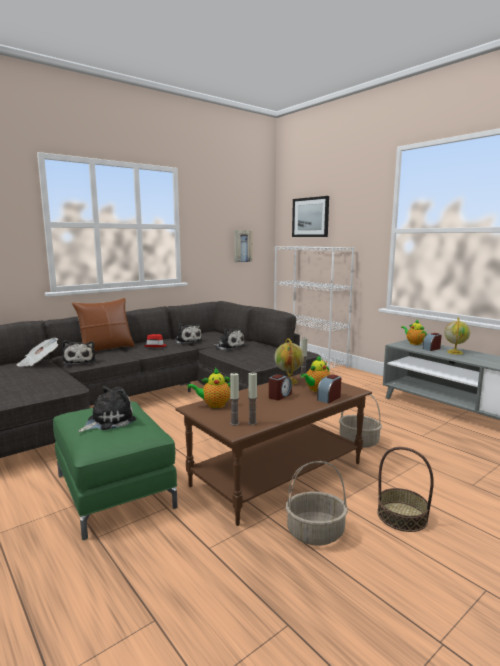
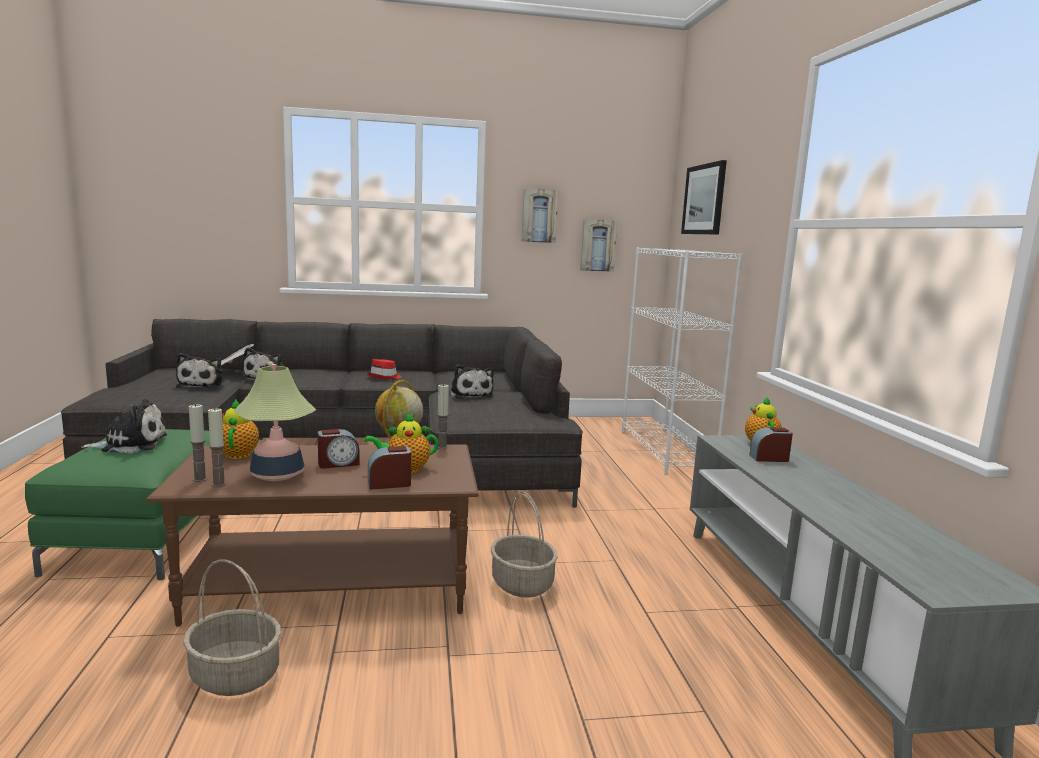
camera: 30 degrees right, 0 degrees up
(106, 349) = (326, 370): brown pillow -> none
(187, 341) = (439, 378): plush toy -> plush toy (203, 385)
(210, 229) = (539, 216): none -> picture
(214, 405) = (239, 453): teapot -> teapot turned 60 degrees clockwise
(267, 409) = (277, 475): none -> table lamp
(402, 516) = (379, 710): basket -> none
(454, 352) = (801, 473): globe -> none

